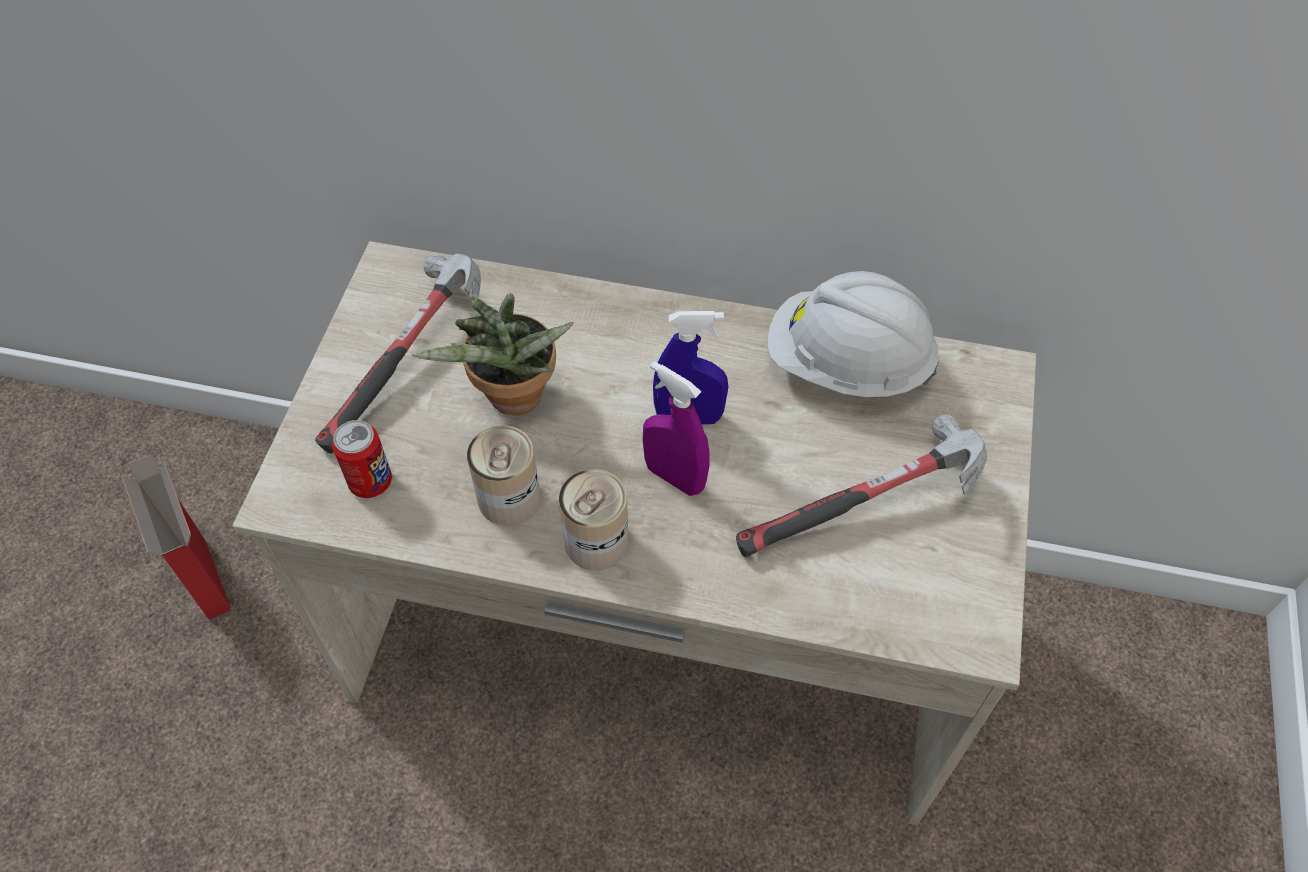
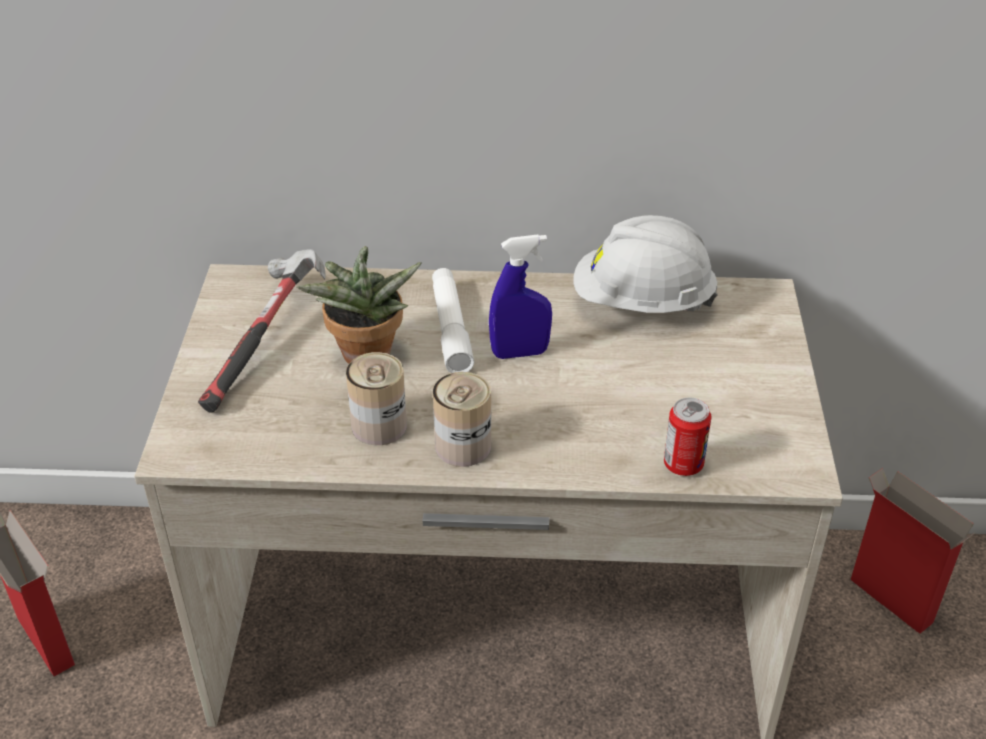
camera: 10 degrees left, 15 degrees down
(370, 482) = (253, 429): can -> can (683, 464)
(618, 371) = (451, 328): none -> white flashlight
(674, 477) = (518, 394): purple spray bottle -> none
(865, 506) = (683, 395): hammer -> none
(1087, 671) = (889, 599): none -> cardboard box

